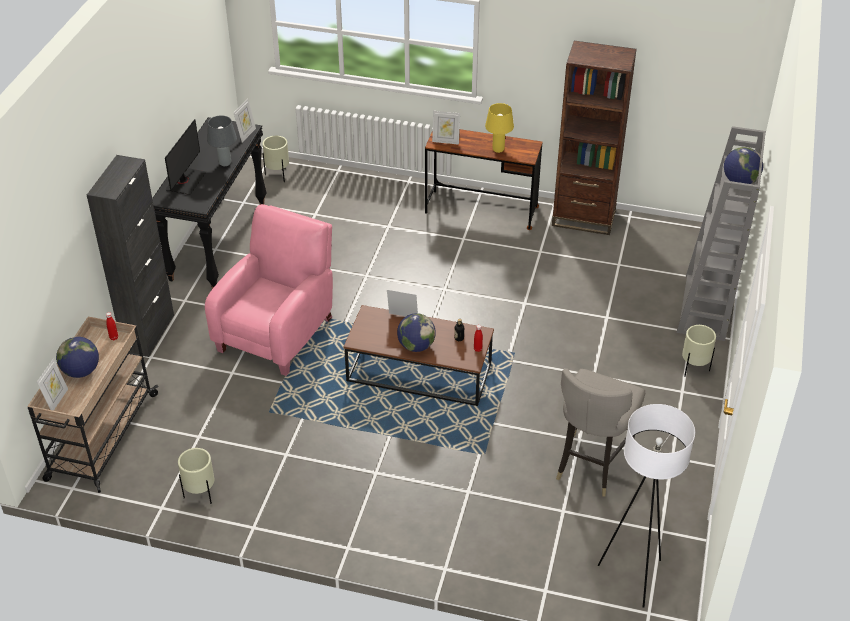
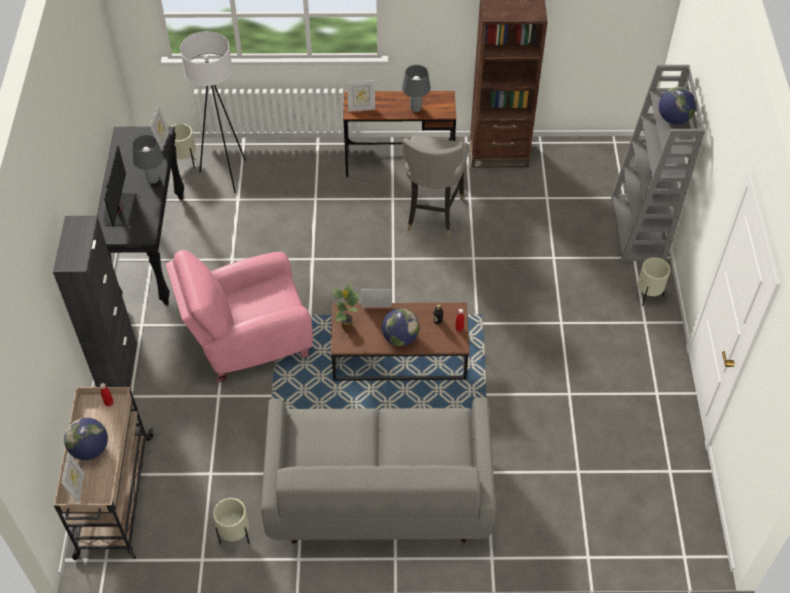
camera: 15 degrees left, 10 degrees up
(278, 331) = (248, 340): pink armchair -> pink armchair turned 120 degrees counterclockwise
(353, 486) = (378, 492): none -> grey sofa
(368, 327) = (347, 327): none -> potted plant
(498, 150) = (416, 109): yellow table lamp -> grey table lamp
(591, 465) = (588, 418): grey stool -> grey stool (432, 214)
(633, 576) = (659, 523): white floor lamp -> white floor lamp (226, 174)

